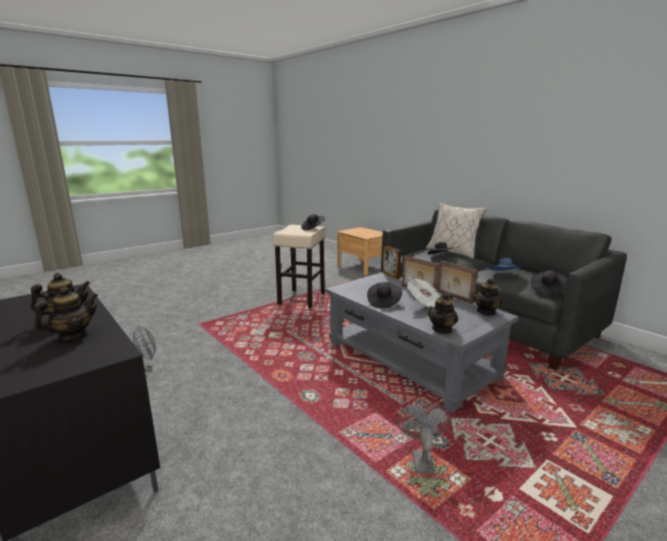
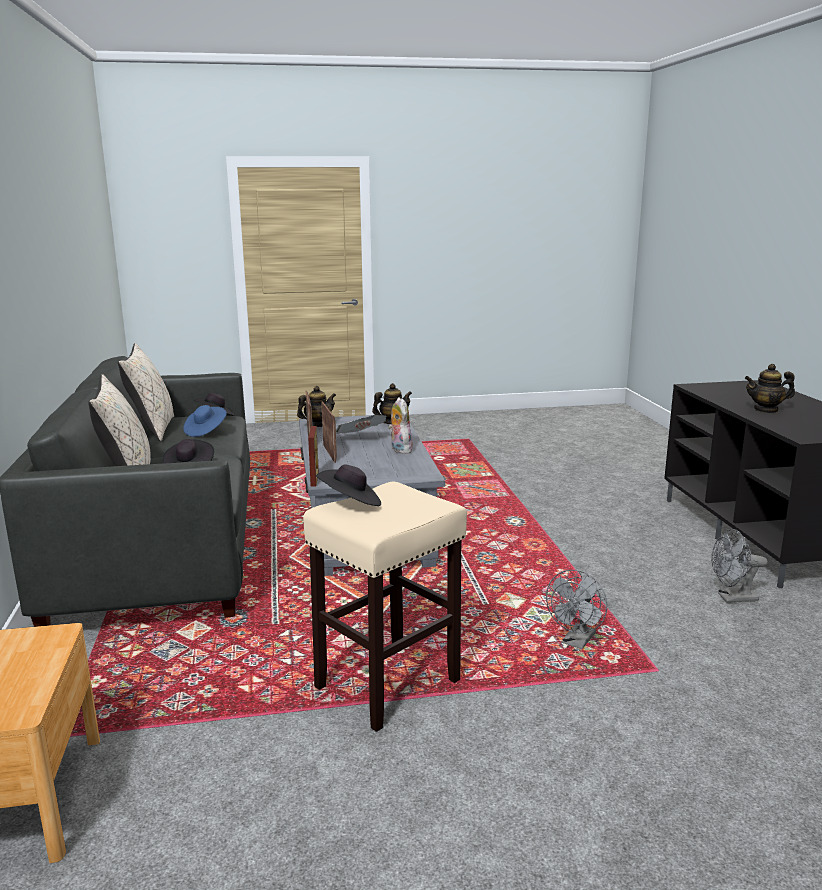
camera: 150 degrees left, 0 degrees up
(73, 336) = (741, 398): teapot -> none
(383, 302) = (399, 450): black hat -> plush toy
(421, 459) = (462, 475): grey fan -> grey fan (576, 642)
(537, 272) = (152, 430): none -> beige pillow

